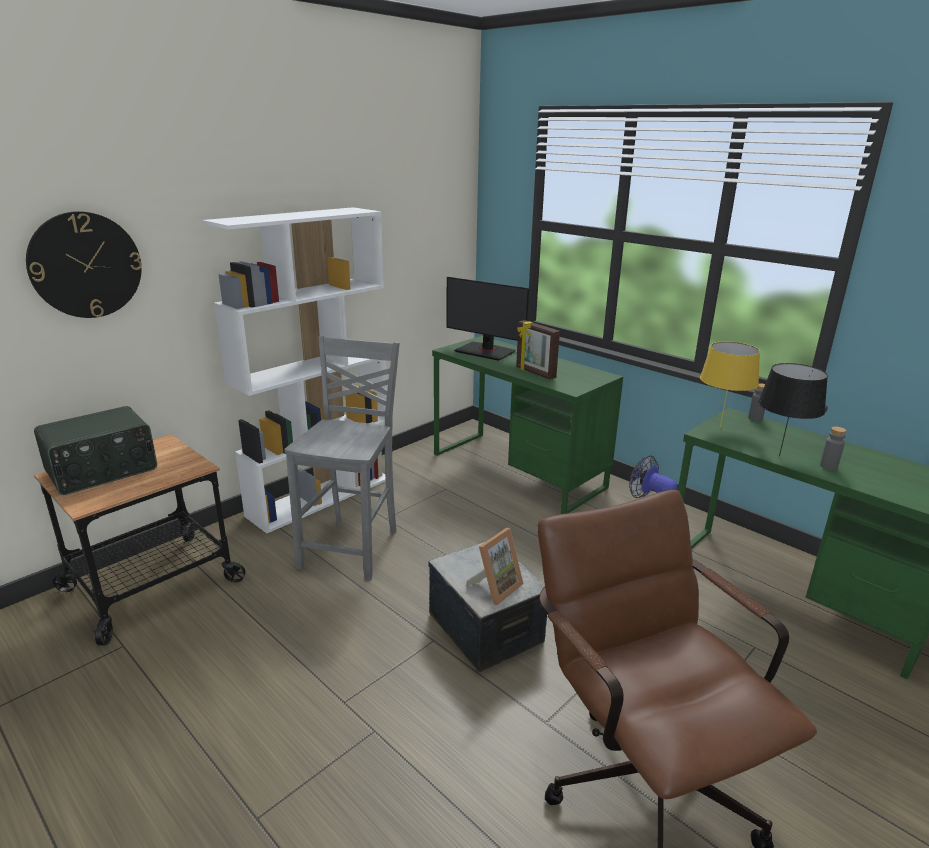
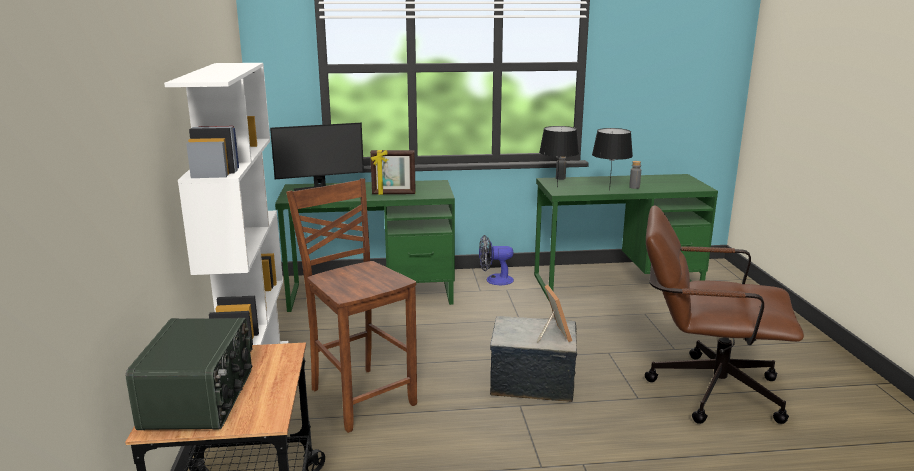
camera: 50 degrees left, 5 degrees down
(85, 265) = (107, 149): wall clock -> none
(353, 548) = (361, 396): grey chair -> brown chair
(720, 427) = (557, 187): yellow table lamp -> black table lamp

